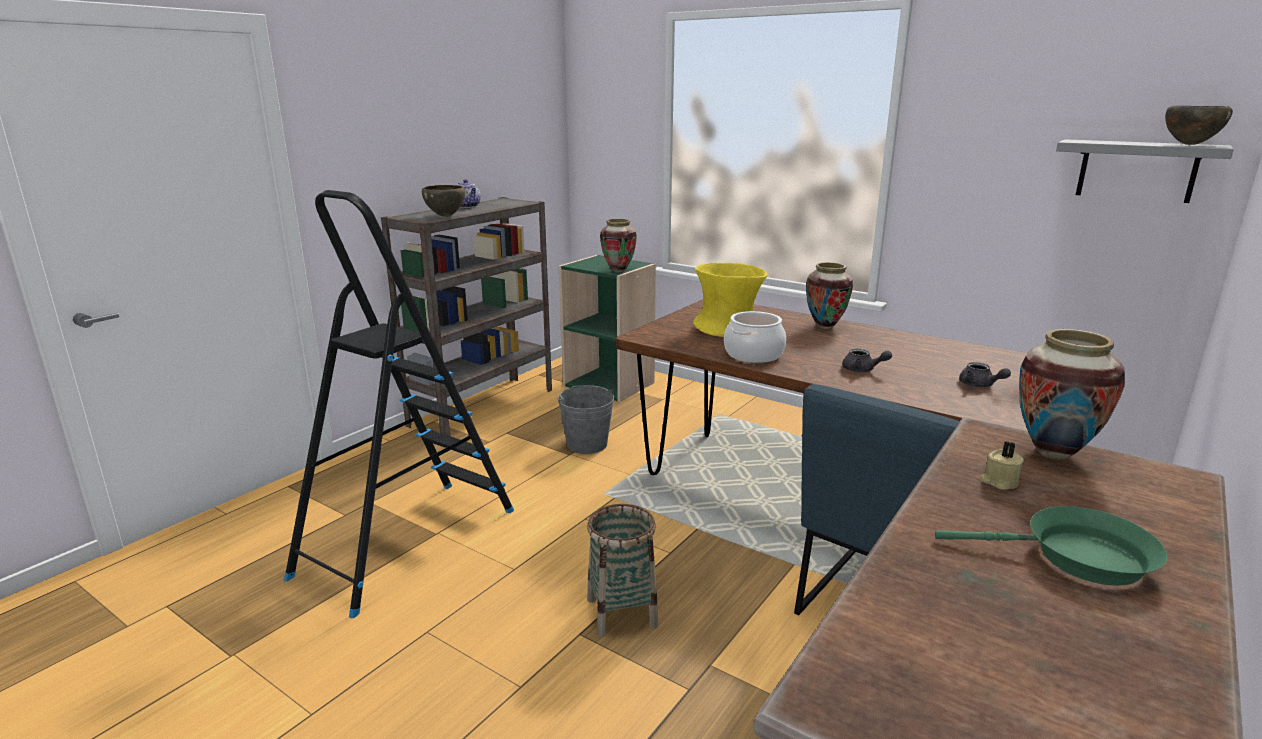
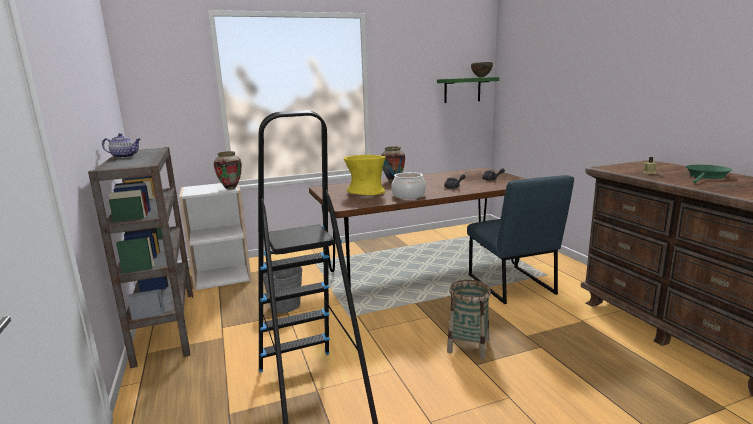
camera: 55 degrees left, 5 degrees down
(446, 216) = (146, 161): brown bowl -> none
(610, 384) = (223, 276): green bookcase -> white bookcase
(1053, 453) = (626, 166): vase -> none
(1137, 170) = (462, 90): grey shelf -> green shelf

